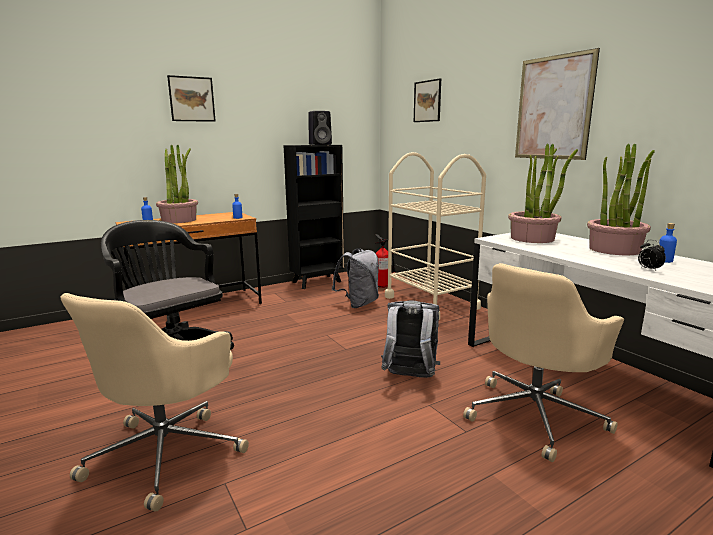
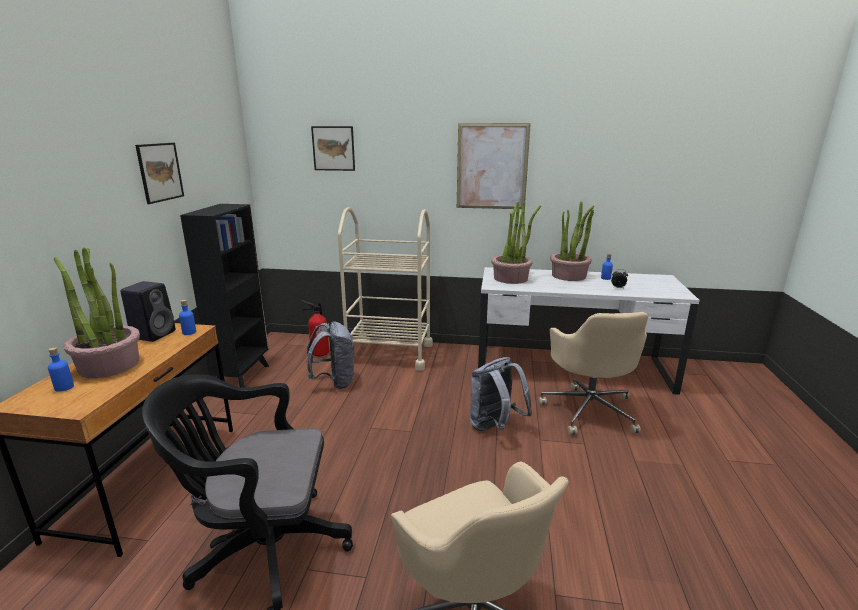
camera: 50 degrees left, 5 degrees up
(192, 99) = (58, 165): picture -> picture (160, 172)
(320, 144) = (223, 207): black speaker -> black speaker (154, 334)

